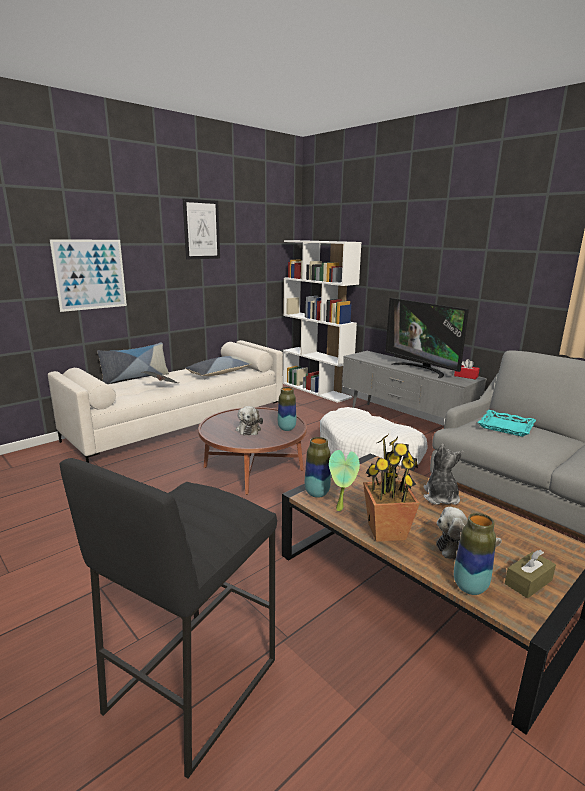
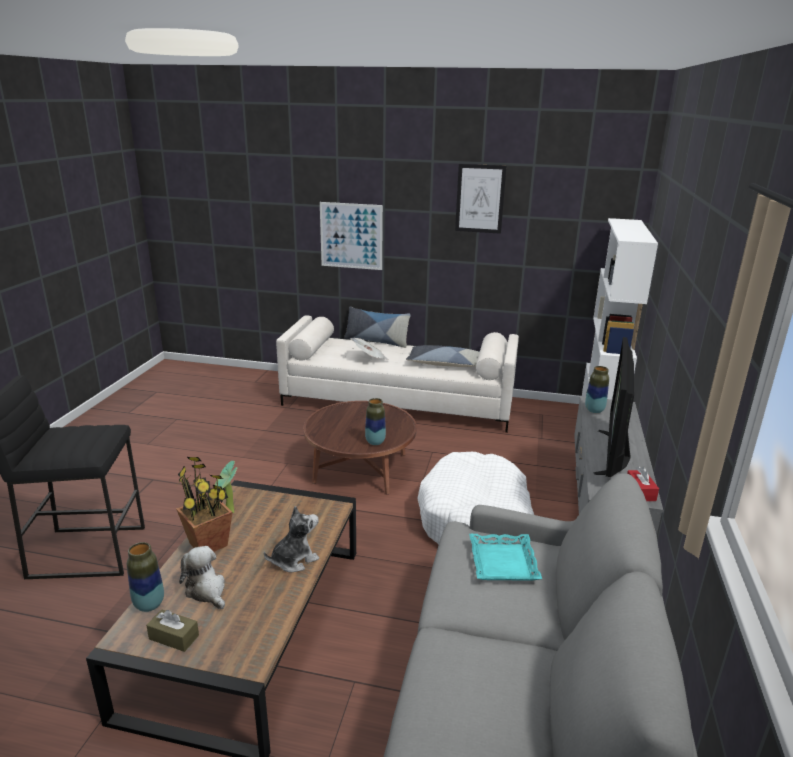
camera: 55 degrees right, 5 degrees up
(248, 429) = (351, 426): plush toy -> none
(317, 493) = (246, 494): vase -> vase (594, 410)

